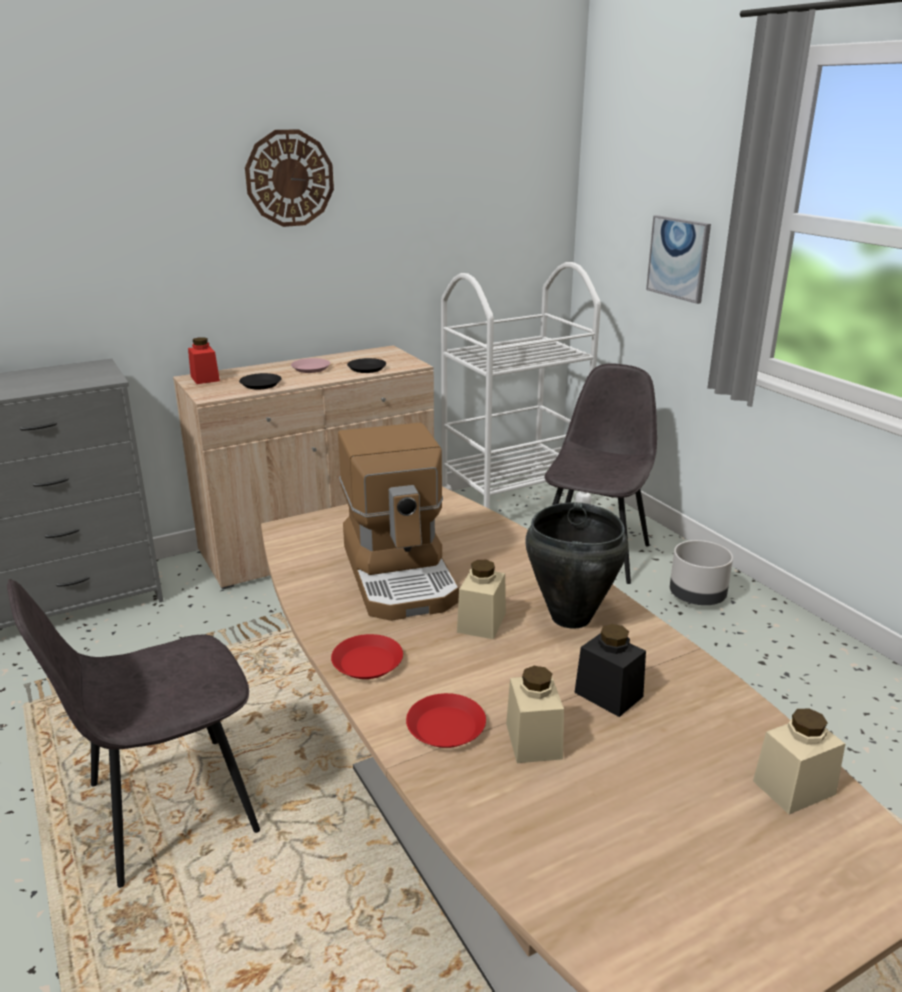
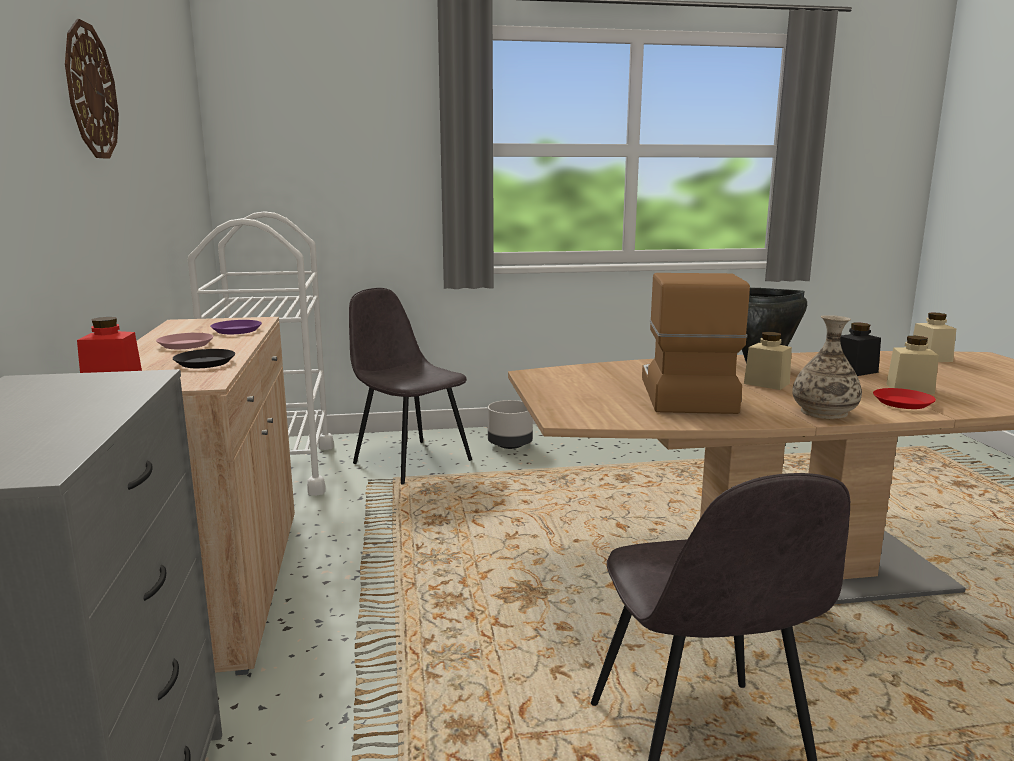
camera: 70 degrees left, 10 degrees down
(367, 368) = (236, 330): black plate -> purple plate
(368, 662) = (824, 412): red plate -> vase
(401, 574) = (684, 394): coffee machine -> coffee machine turned 90 degrees counterclockwise
(678, 258) = (369, 194): picture -> none

